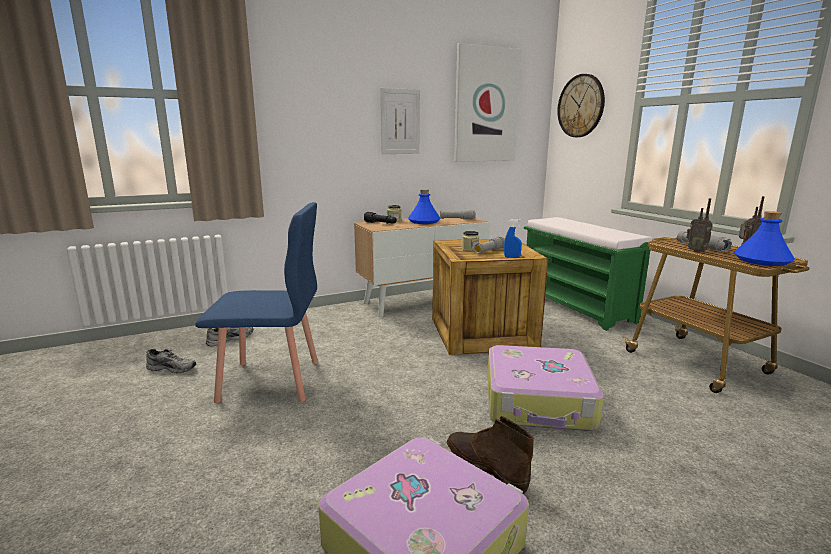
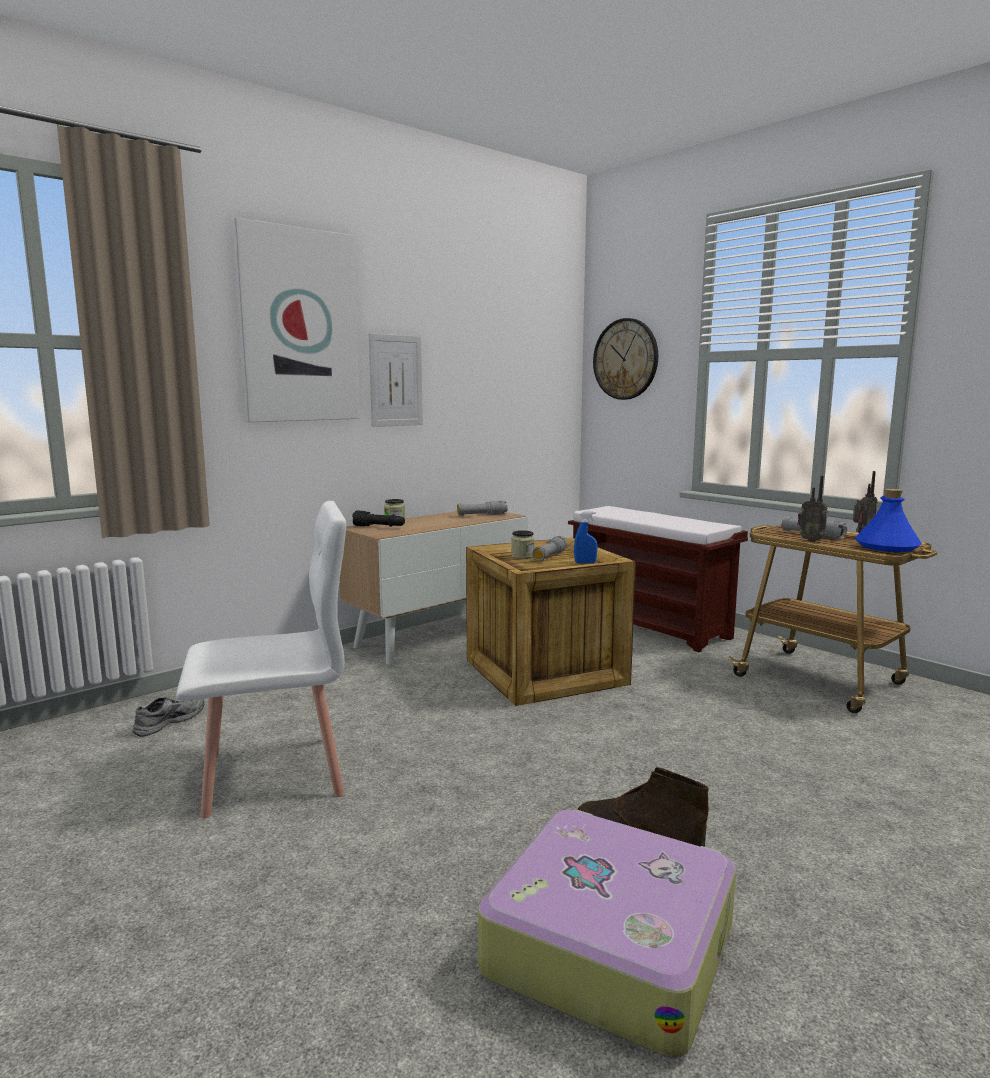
camera: 15 degrees left, 5 degrees down
(173, 368) = (97, 776): grey shoe -> none
(271, 381) = (275, 774): blue chair -> white chair
(424, 221) = (439, 521): blue bottle -> none
(486, 105) = (504, 357): picture -> picture (298, 326)
(539, 402) = (662, 752): suitcase -> none
(577, 306) = (649, 625): green bench -> brown bench

